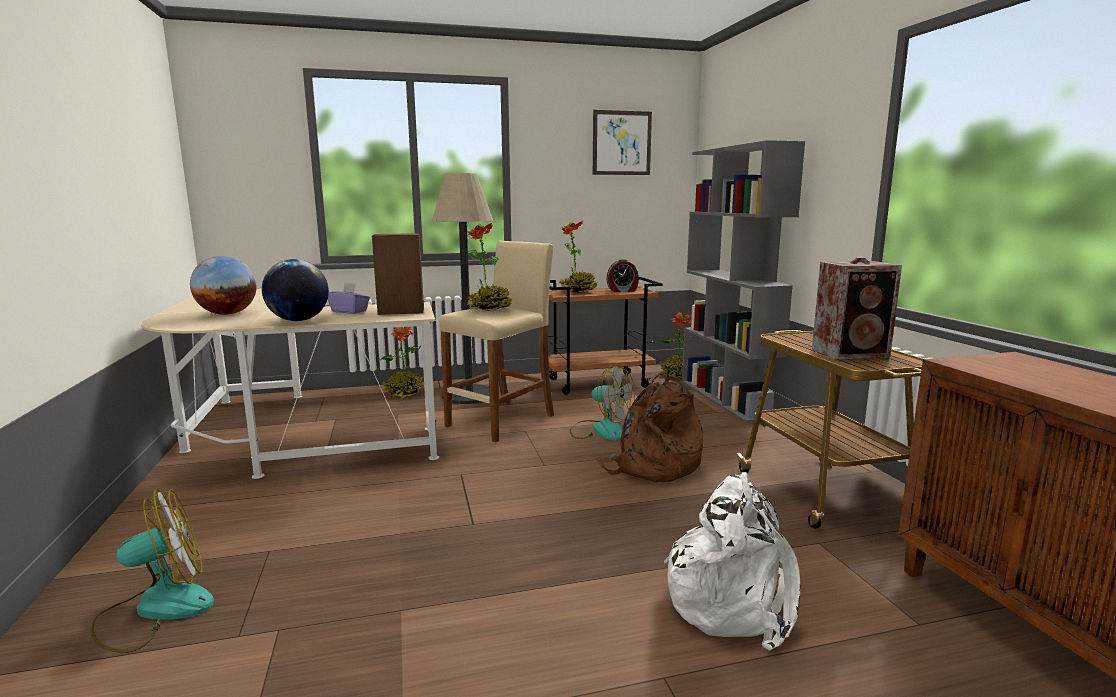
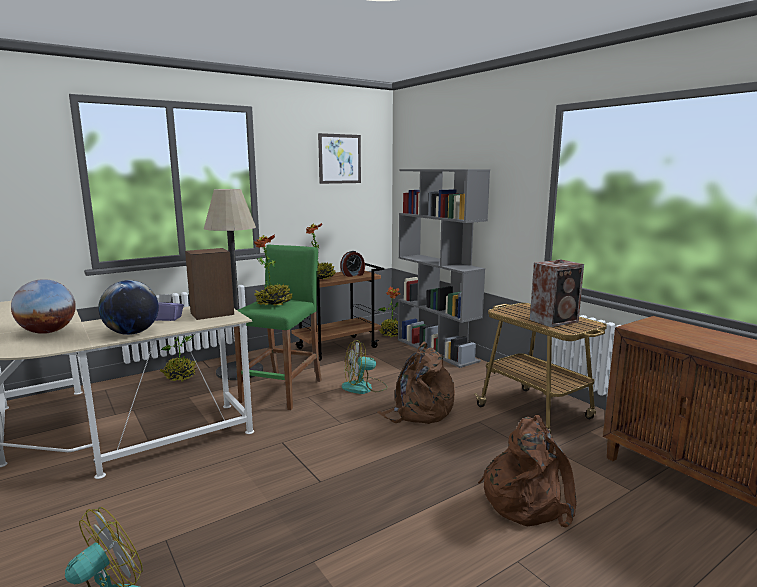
camera: 20 degrees left, 0 degrees up
(501, 421) = (283, 390): beige stool -> green stool
(600, 430) = (364, 387): fan -> fan turned 150 degrees clockwise
(733, 601) = (526, 499): white backpack -> brown backpack

